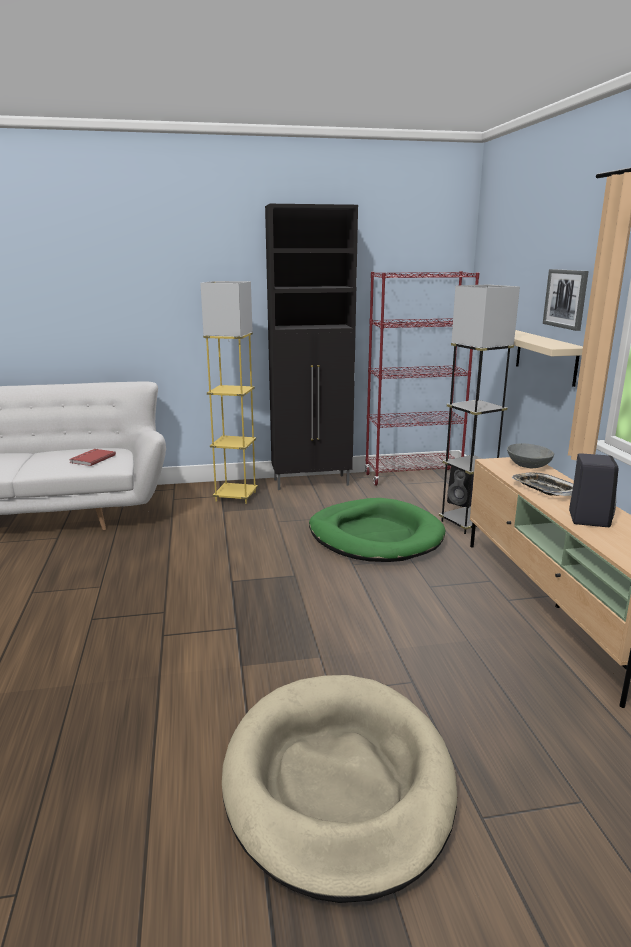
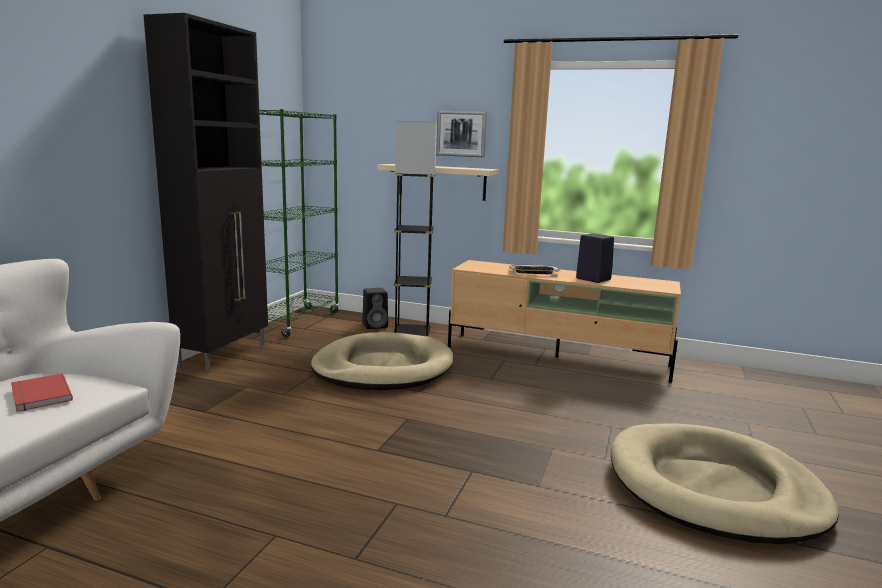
camera: 60 degrees left, 5 degrees down
(236, 497) = (179, 395): yellow floor lamp -> none
(375, 536) = (383, 368): green dog bed -> beige dog bed
(413, 477) = (297, 322): red bookcase -> green bookcase
(527, 465) = (486, 265): grey bowl -> none

